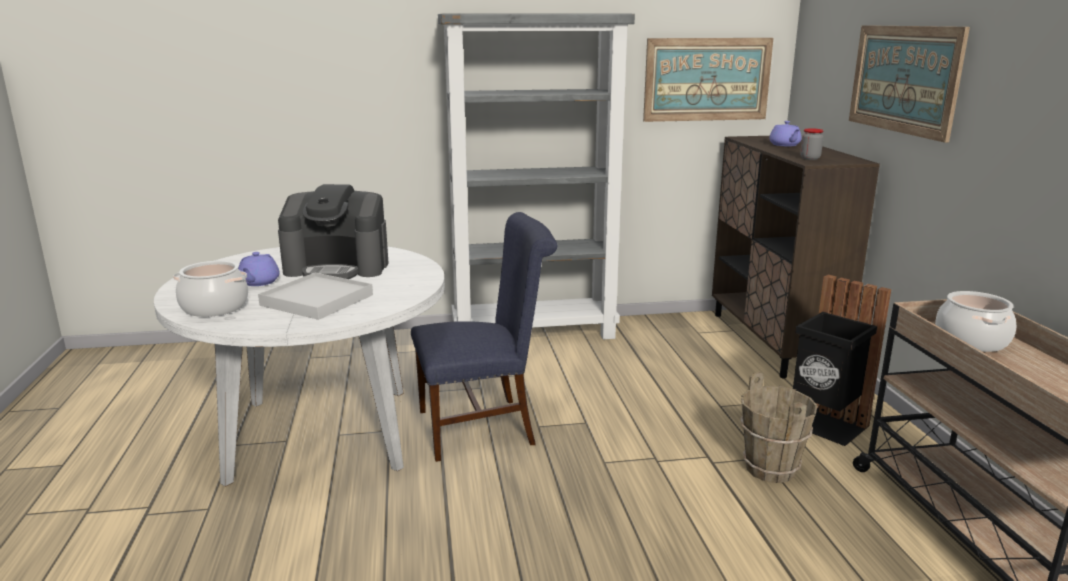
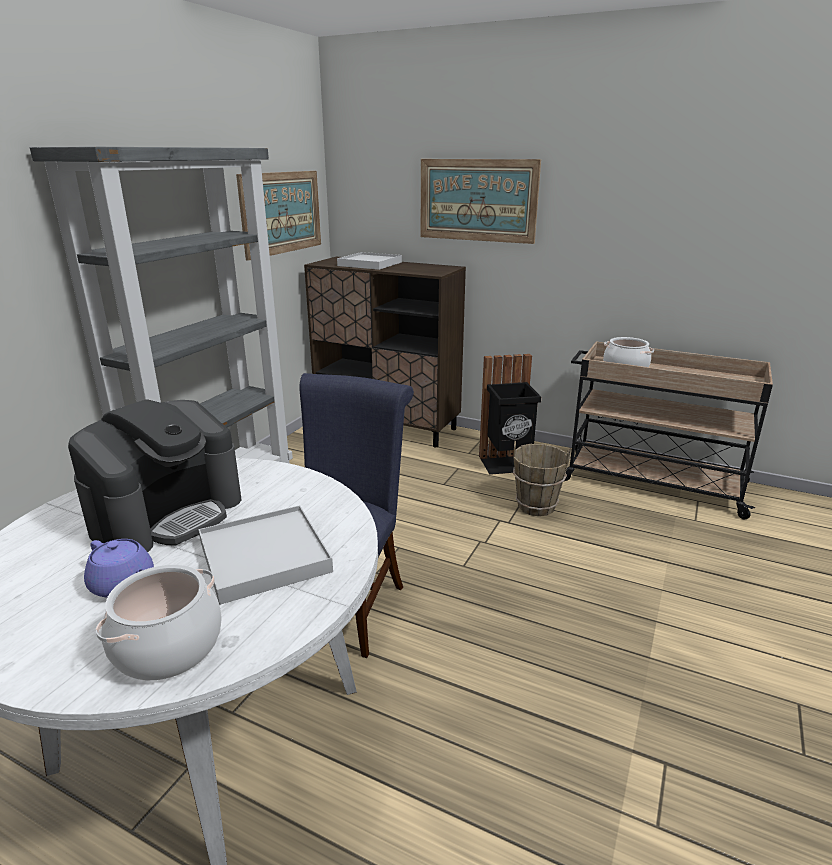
camera: 55 degrees left, 5 degrees up
(785, 145) = (370, 264): purple teapot -> white tray
(810, 158) = (423, 271): jar -> none

